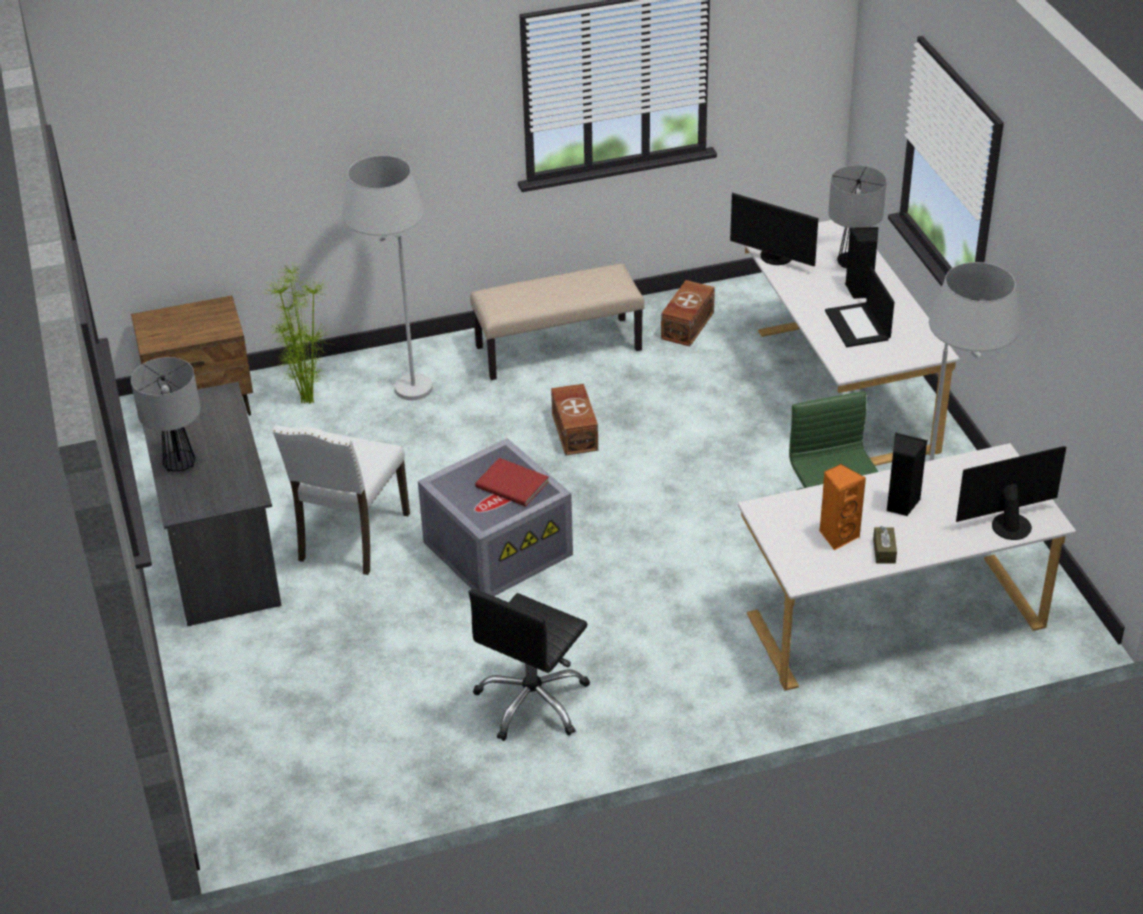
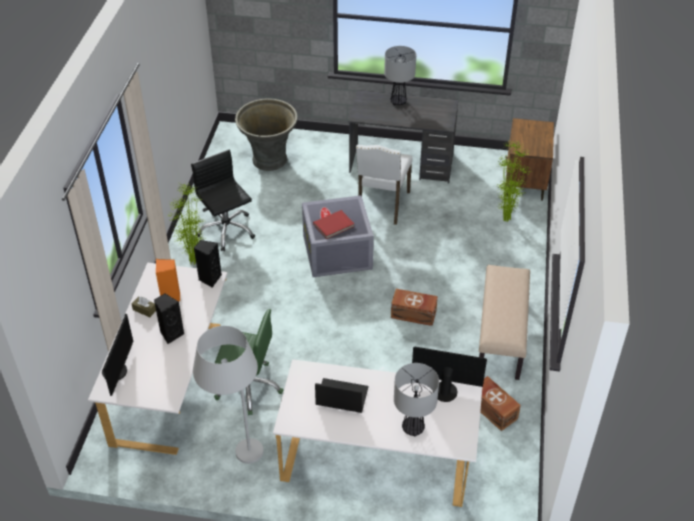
camera: 115 degrees right, 5 degrees up
(299, 729) = (269, 160): none -> grey planter
(350, 538) = (381, 205): white chair -> white chair turned 120 degrees counterclockwise
(399, 379) = (507, 259): white floor lamp -> none
(636, 706) = (195, 262): none -> potted plant
(775, 258) = (445, 389): monitor -> monitor turned 45 degrees clockwise
(860, 290) = (378, 417): black speaker -> black speaker (209, 278)

